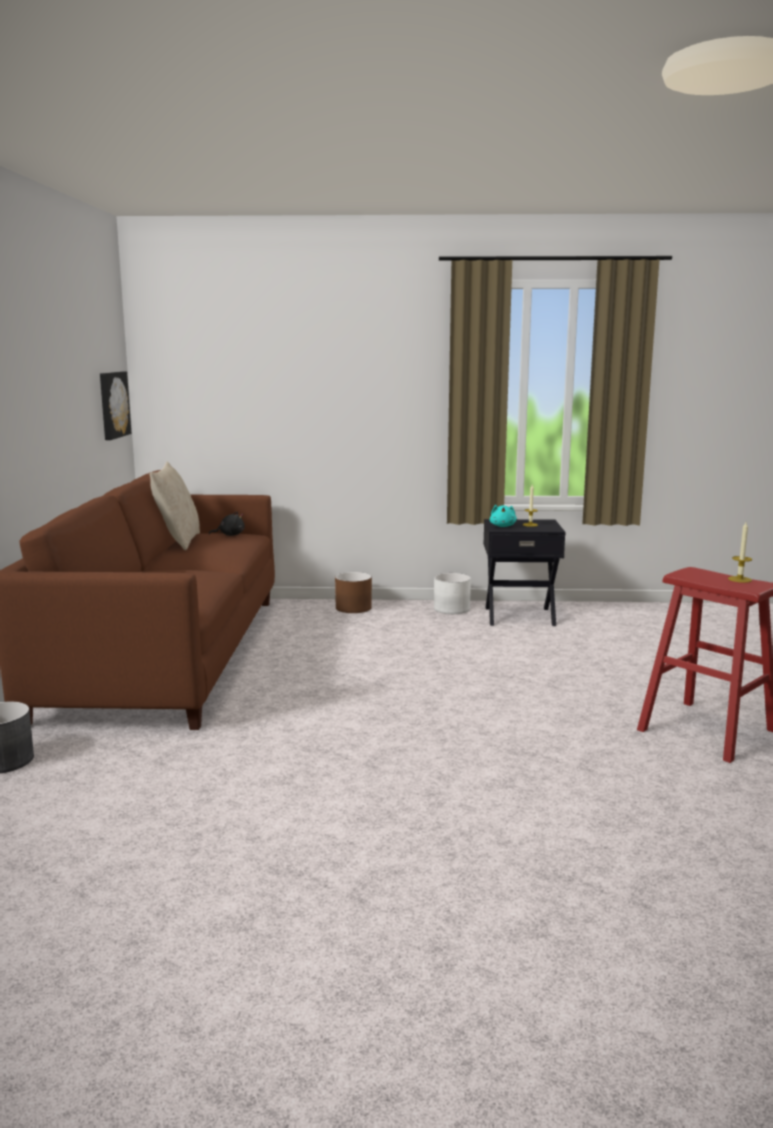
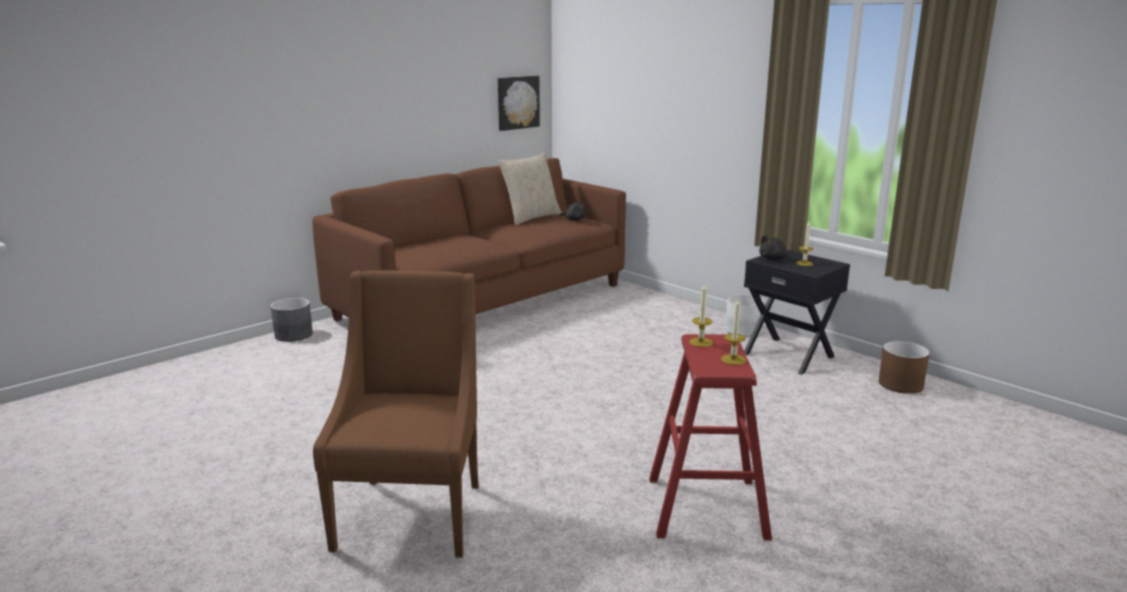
camera: 45 degrees right, 5 degrees up
(354, 608) = (667, 306): brown planter -> brown planter (901, 385)
(503, 526) = (773, 259): turquoise plush toy -> black plush toy
(557, 842) = (412, 513): none -> brown armchair
(691, 576) = (701, 342): none -> candle

